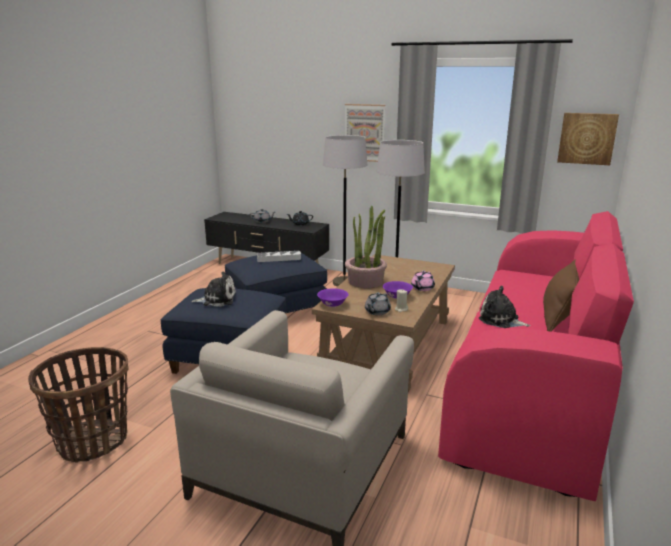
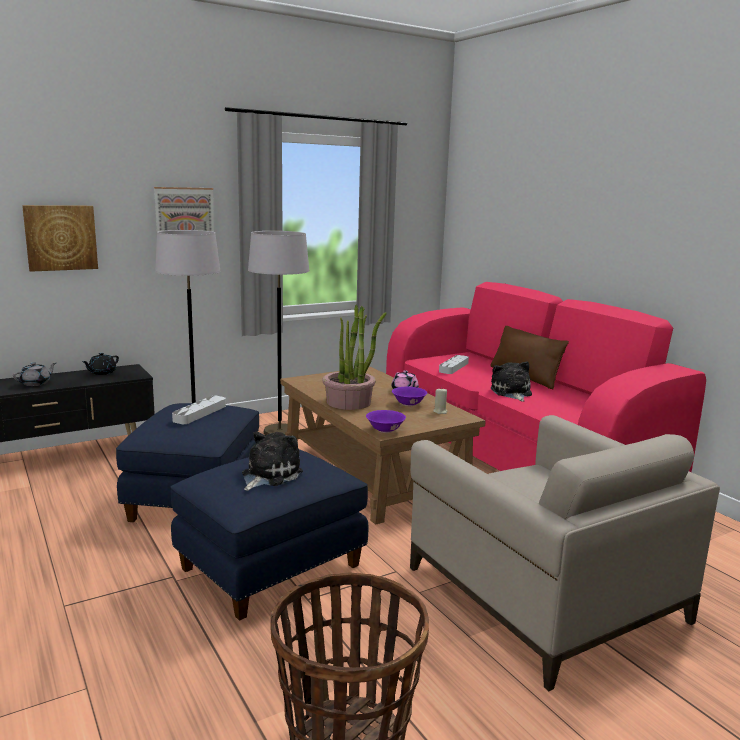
camera: 55 degrees left, 5 degrees down
(377, 312) = (432, 420): grey teapot -> none
(501, 320) = (511, 392): plush toy -> plush toy turned 105 degrees clockwise
(518, 286) = (453, 367): none -> grey tray
(587, 138) = (416, 220): picture -> picture (61, 237)

